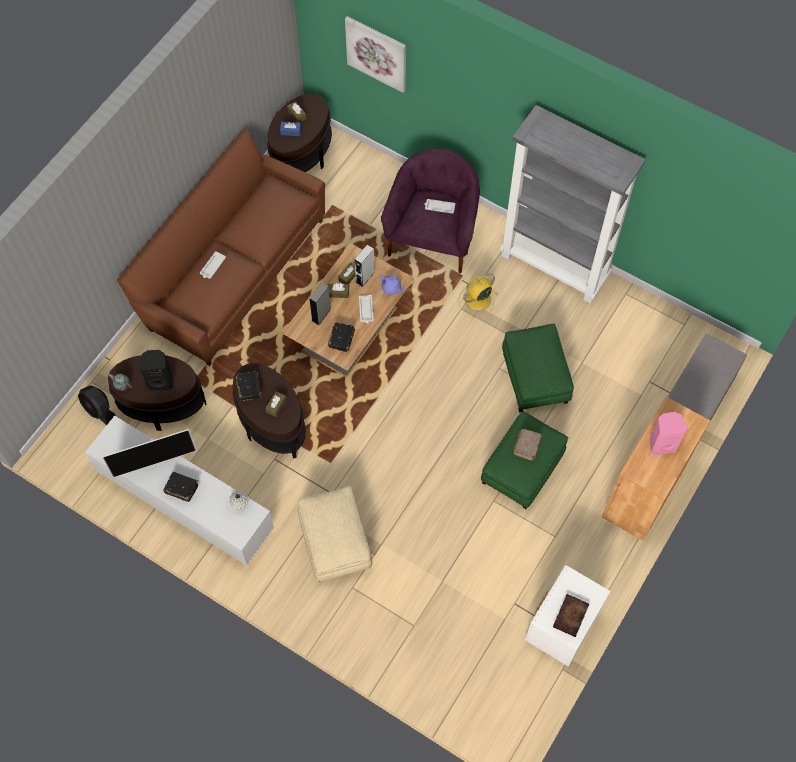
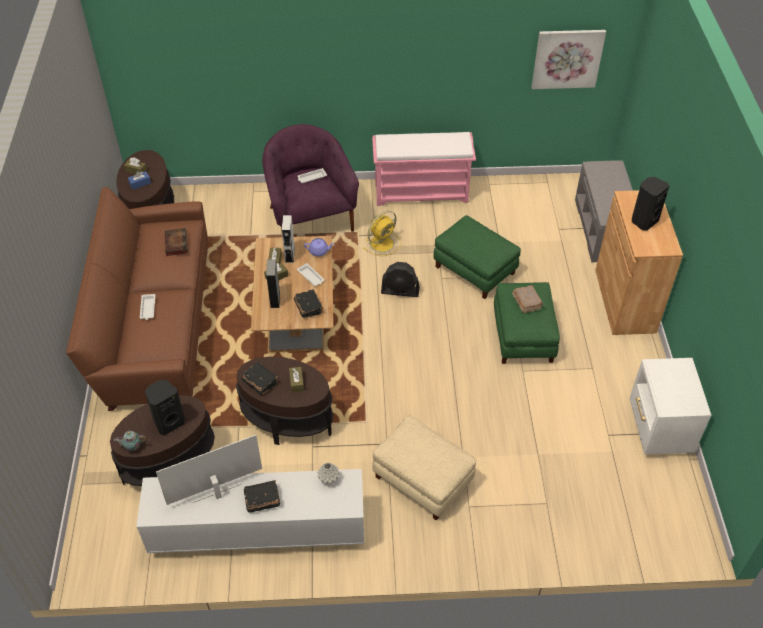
camera: 35 degrees left, 15 degrees down
(99, 410) = (108, 503): black fan -> black fan (400, 291)
(155, 463) = (217, 494): television -> television turned 150 degrees counterclockwise
(377, 53) = (195, 64): picture -> picture (567, 58)
(476, 300) = (382, 243): yellow fan -> yellow fan turned 150 degrees counterclockwise
(555, 267) = (422, 192): grey bookcase -> pink bench
(570, 615) = (681, 392): book -> book (176, 243)
(662, 443) = (643, 221): pink speaker -> black speaker

